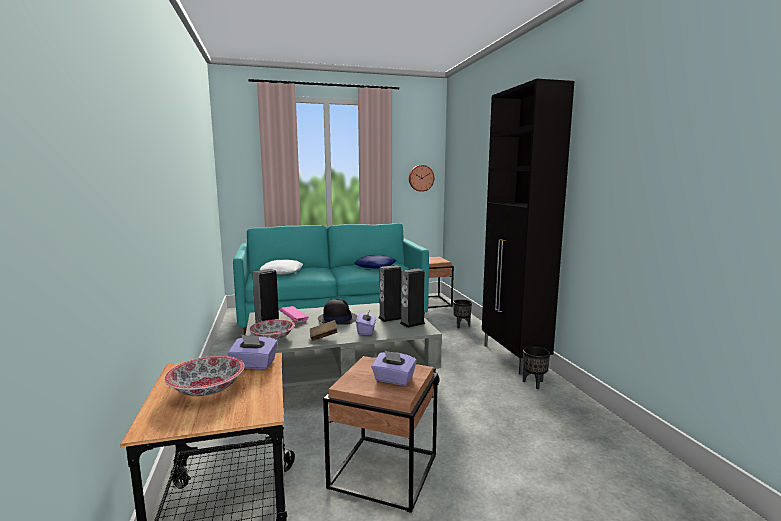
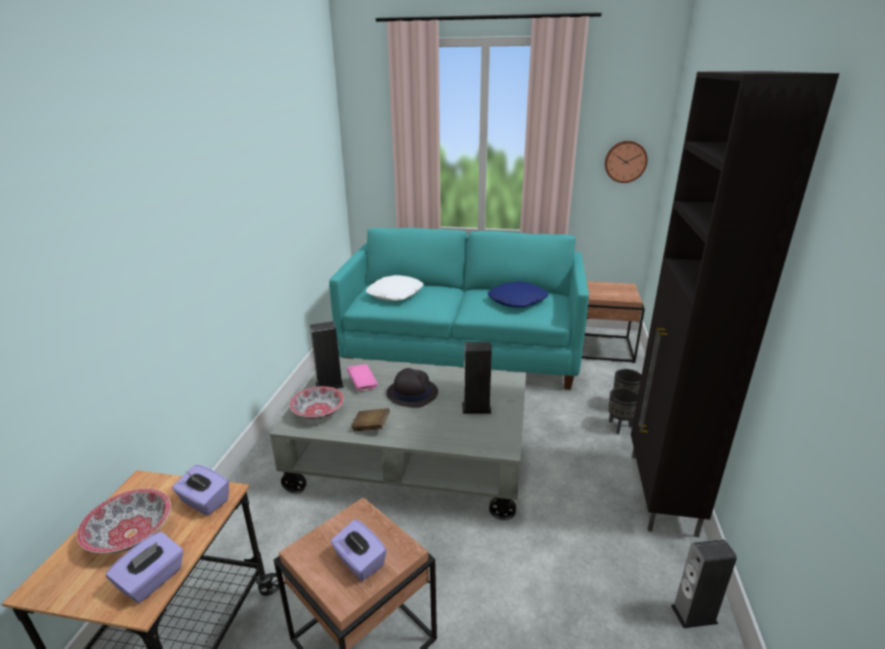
camera: 25 degrees right, 15 degrees up
(366, 331) = (428, 428): purple tissue box -> purple tissue box (152, 580)
(412, 323) = (496, 427): speaker -> speaker (694, 614)
(534, 383) = (658, 556): black planter -> black planter (620, 427)

